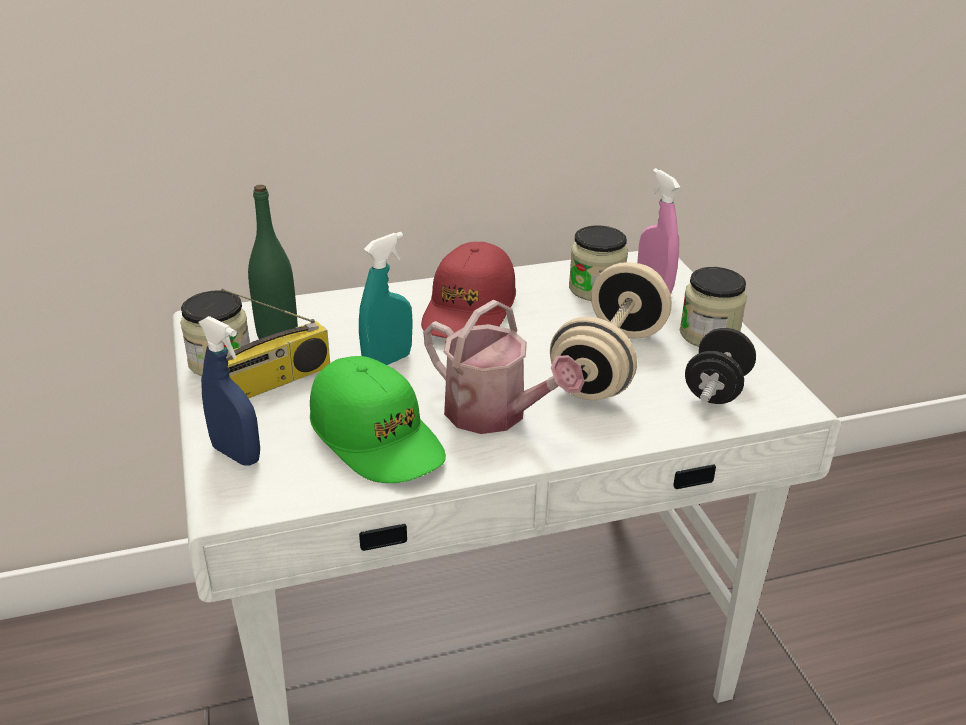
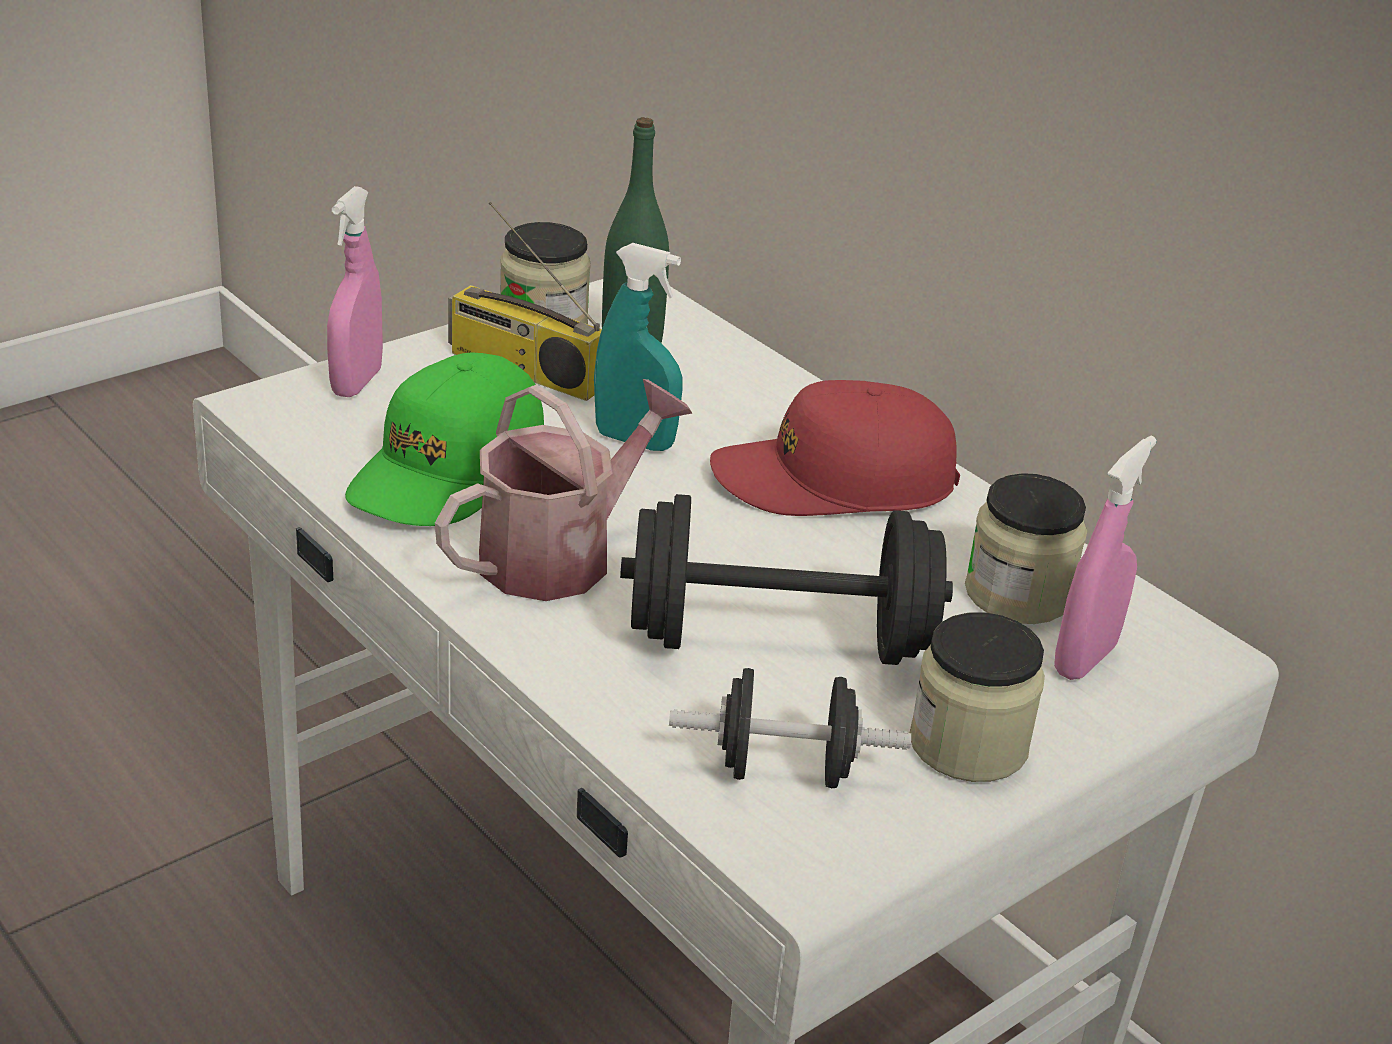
camera: 65 degrees right, 0 degrees up
(236, 454) = (356, 383): blue spray bottle -> pink spray bottle
(495, 414) = (560, 554): watering can -> watering can turned 150 degrees counterclockwise
(609, 363) = (779, 641): beige dumbbell -> black dumbbell

